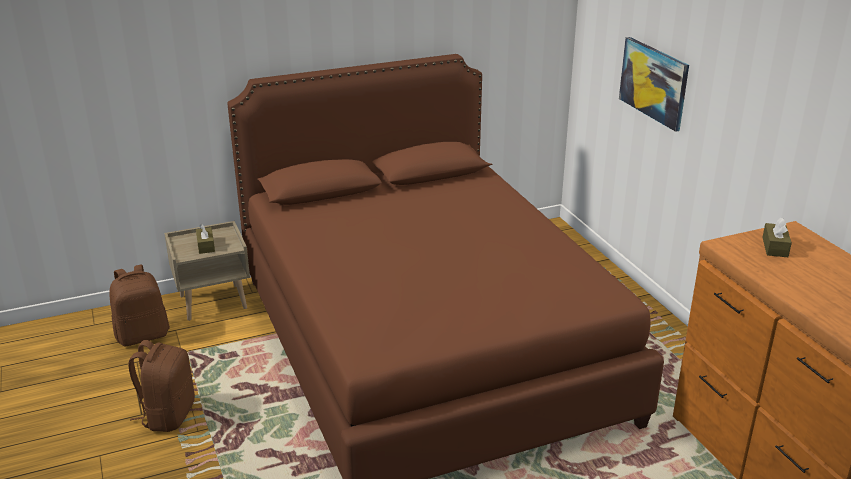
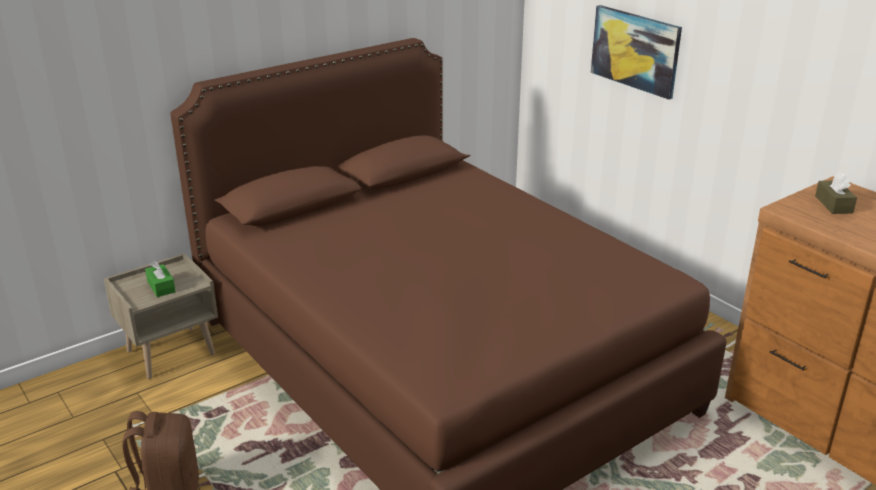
camera: 15 degrees left, 0 degrees up
(143, 335) = (98, 405): brown backpack -> none
(206, 246) = (161, 287): brown tissue box -> green tissue box

